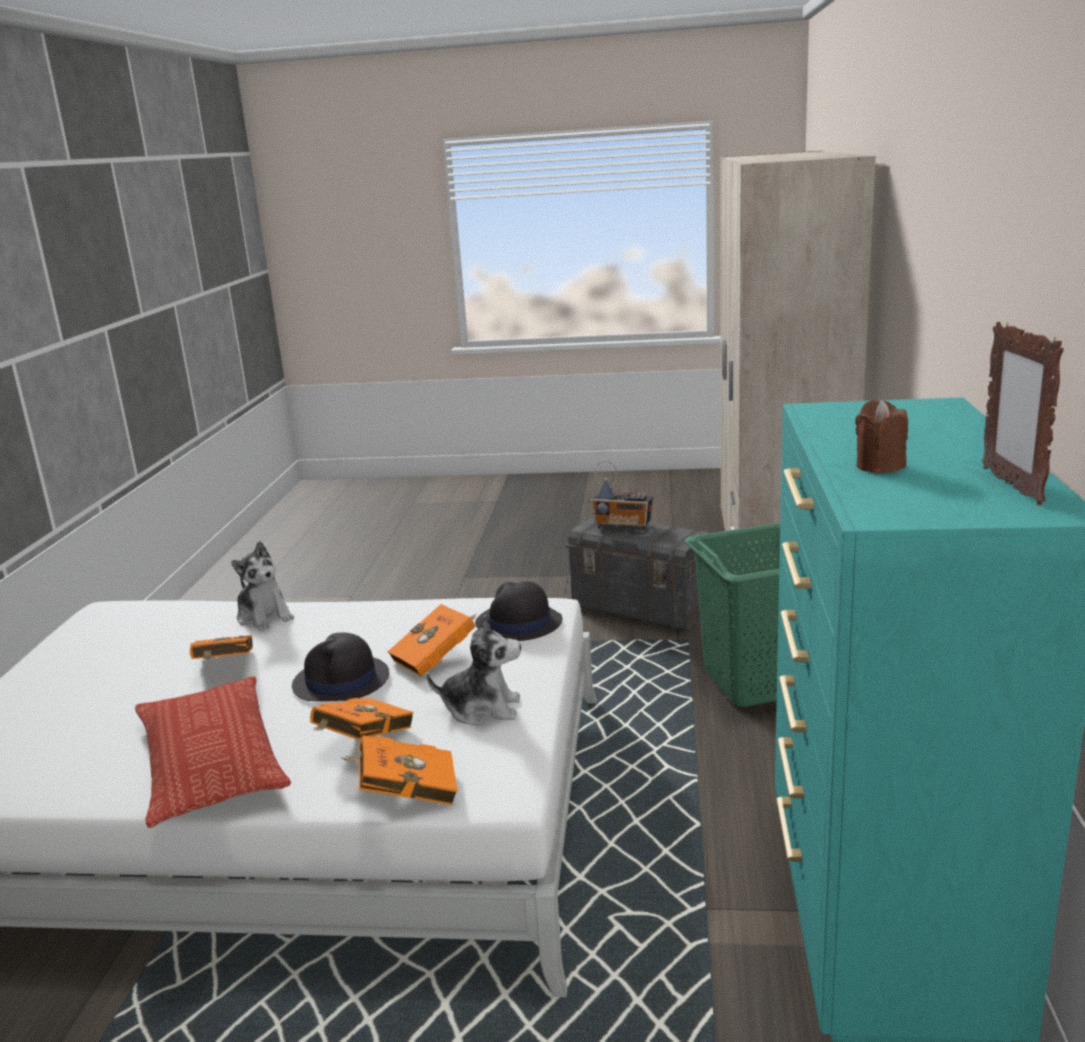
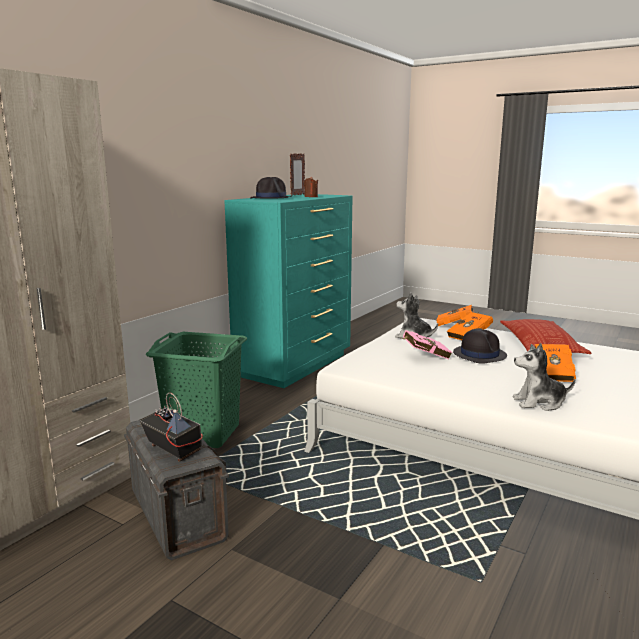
camera: 155 degrees left, 5 degrees down
(264, 617) = (539, 403): plush toy -> plush toy turned 75 degrees counterclockwise
(438, 658) = (424, 356): orange book -> pink book
(518, 623) = (368, 361): black hat -> black hat (271, 198)

